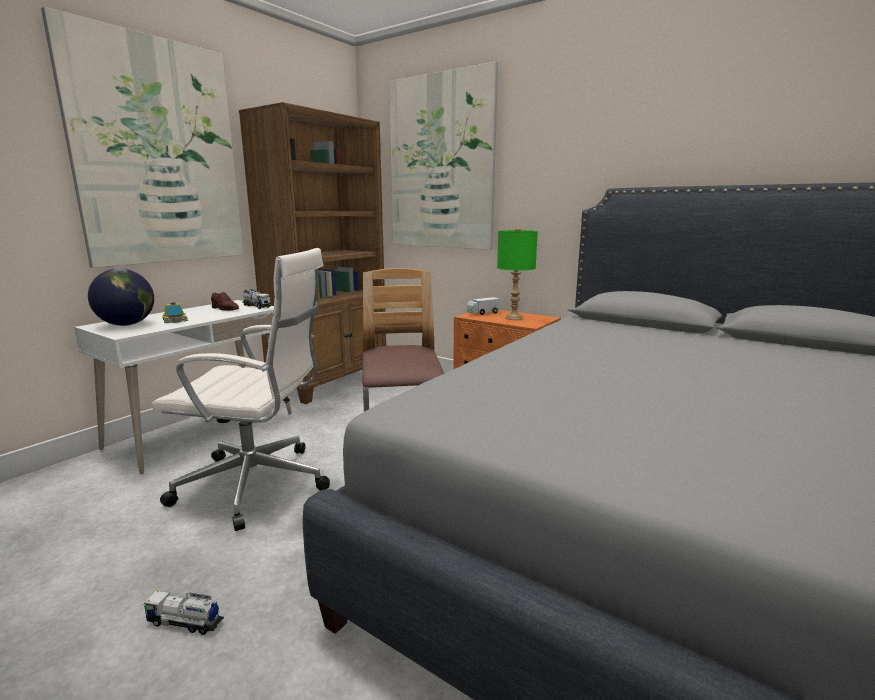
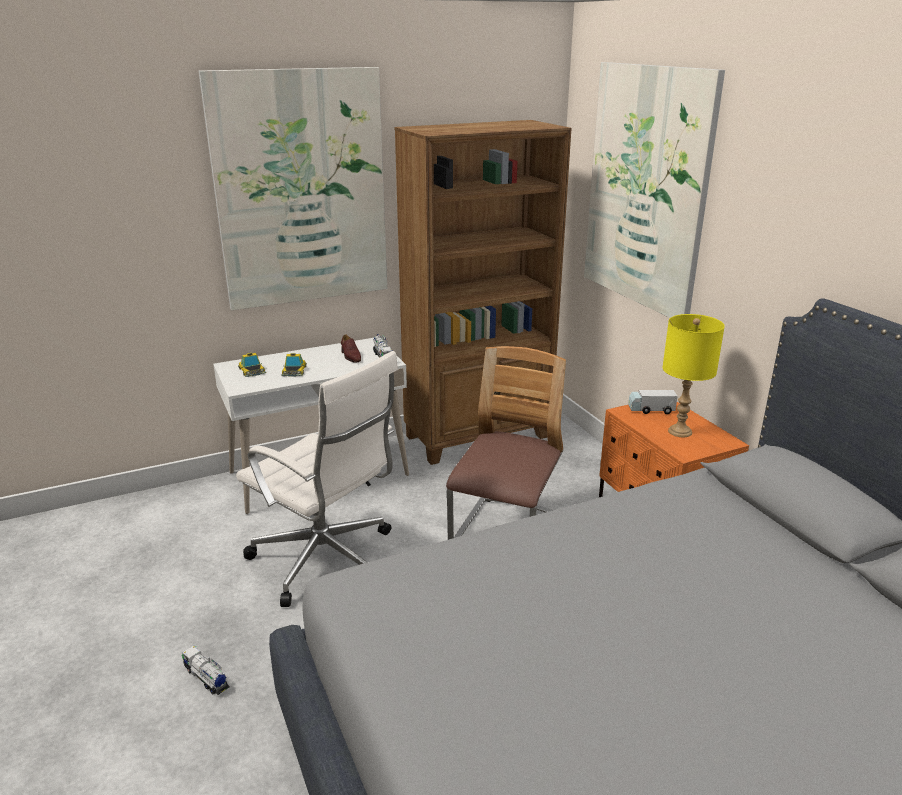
camera: 30 degrees right, 10 degrees up
(126, 325) = (252, 370): globe -> toy car
(513, 318) = (679, 431): green table lamp -> yellow table lamp

